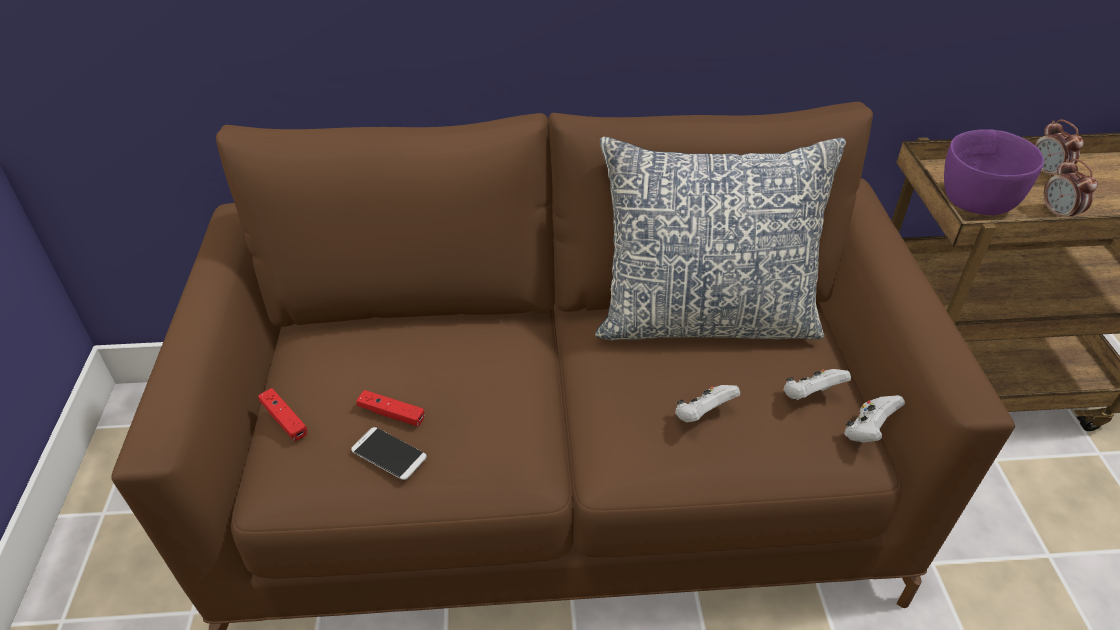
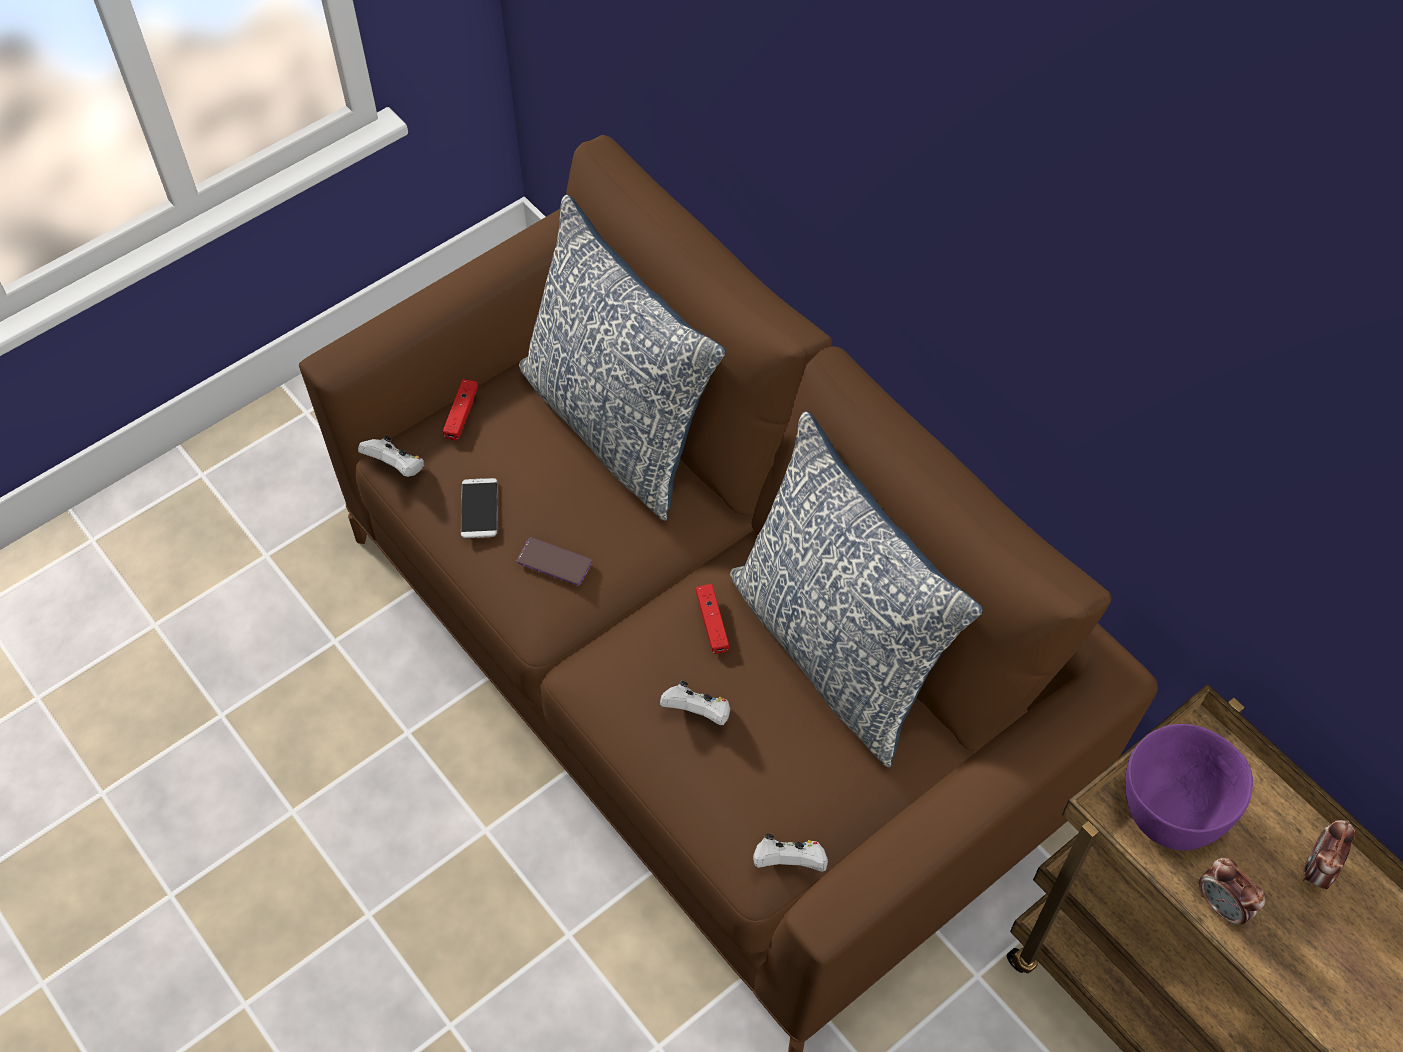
camera: 55 degrees right, 15 degrees up
(391, 414) = (519, 481): red game controller -> red game controller (712, 623)
(405, 333) = (618, 425): none -> pillow
(489, 432) = (554, 562): none -> phone
(810, 396) = (795, 792): white game controller -> white game controller (396, 467)
(1058, 214) = (1222, 905): alarm clock -> alarm clock turned 75 degrees counterclockwise

